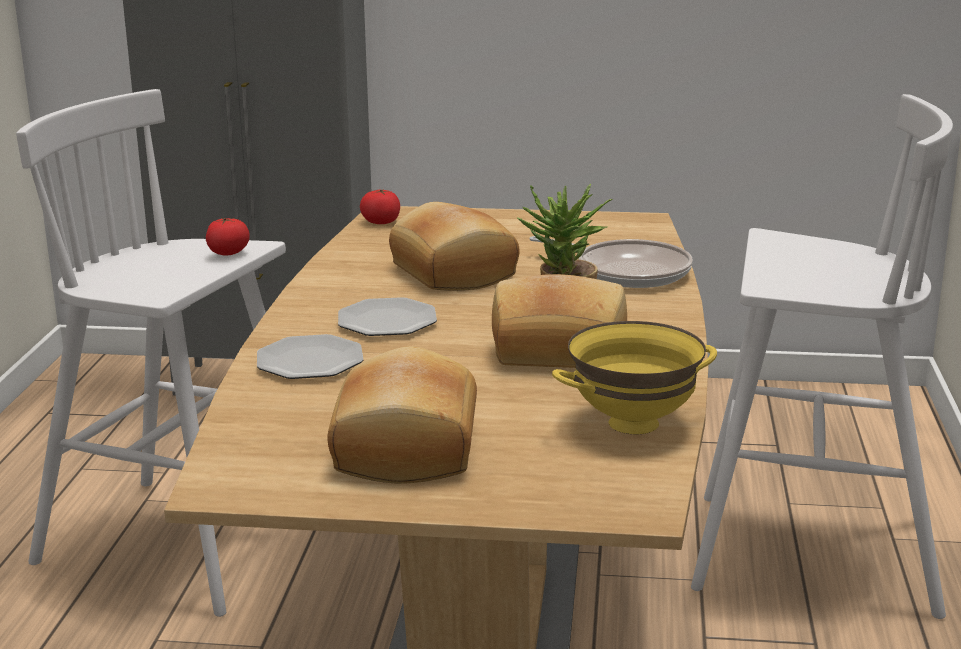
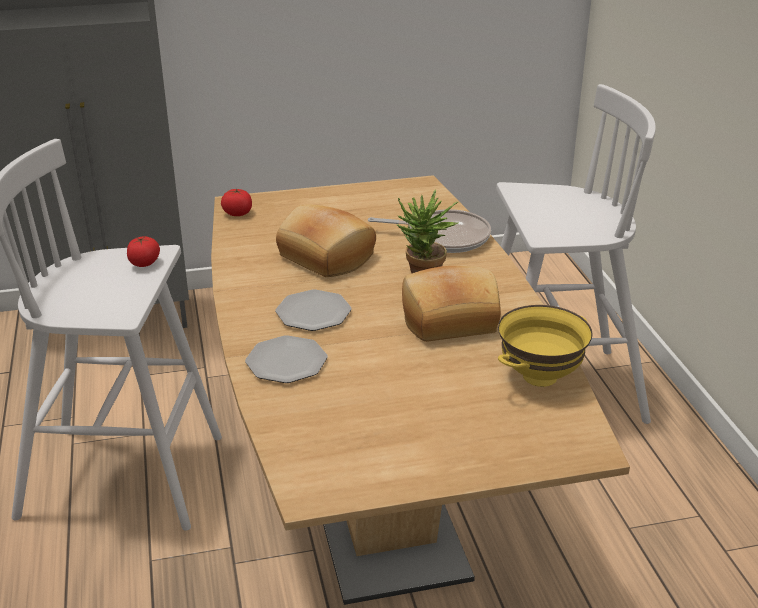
camera: 20 degrees left, 10 degrees up
(401, 448) = (408, 430): bread -> none

